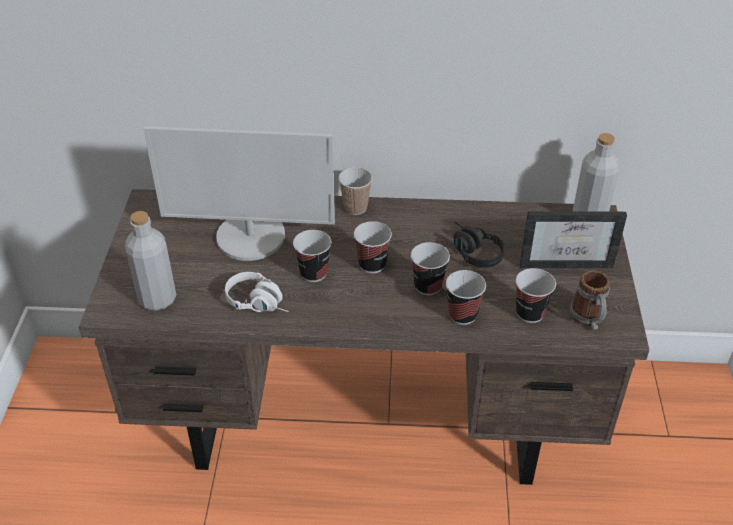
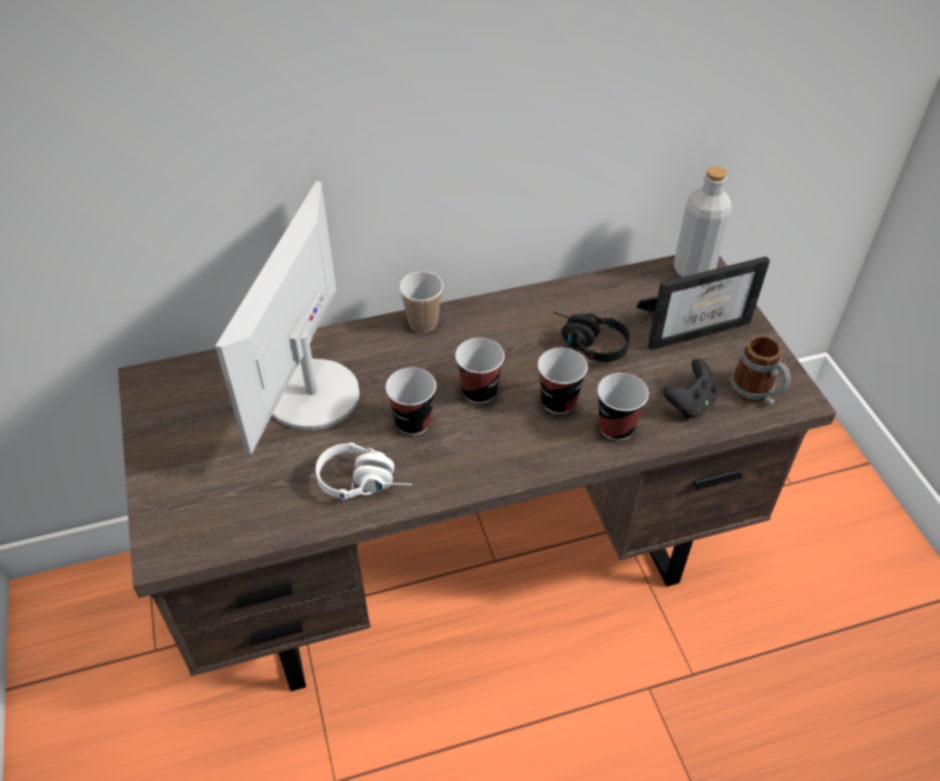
camera: 20 degrees left, 5 degrees up
(157, 299) = (226, 514): grey bottle -> none
(251, 237) = (310, 395): monitor -> monitor turned 120 degrees clockwise
(530, 313) = (689, 403): cup -> black game controller

